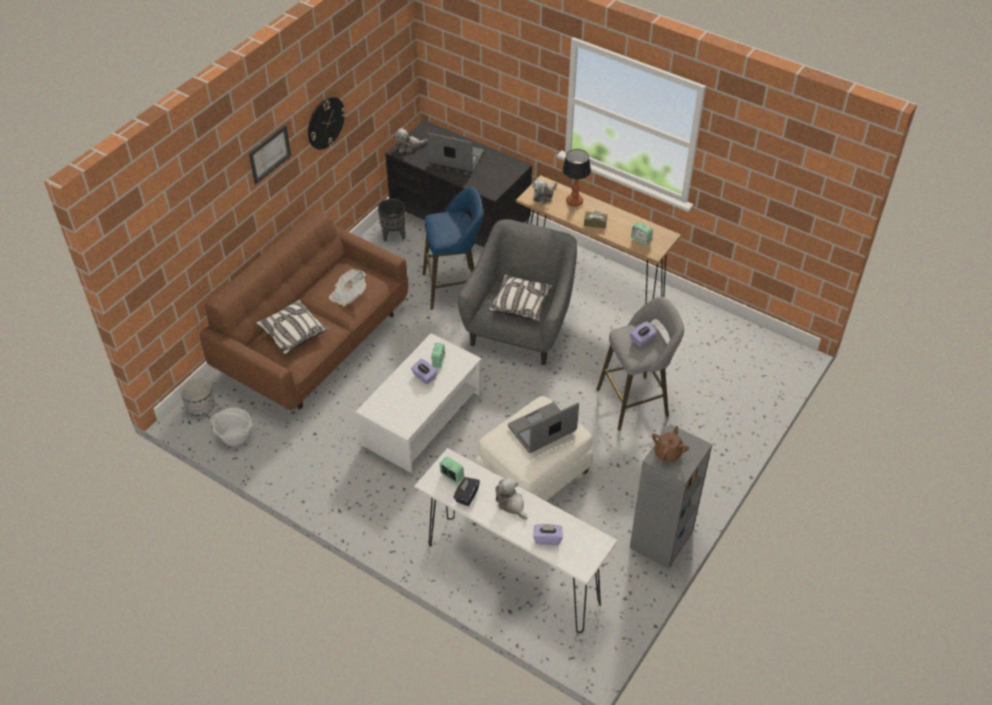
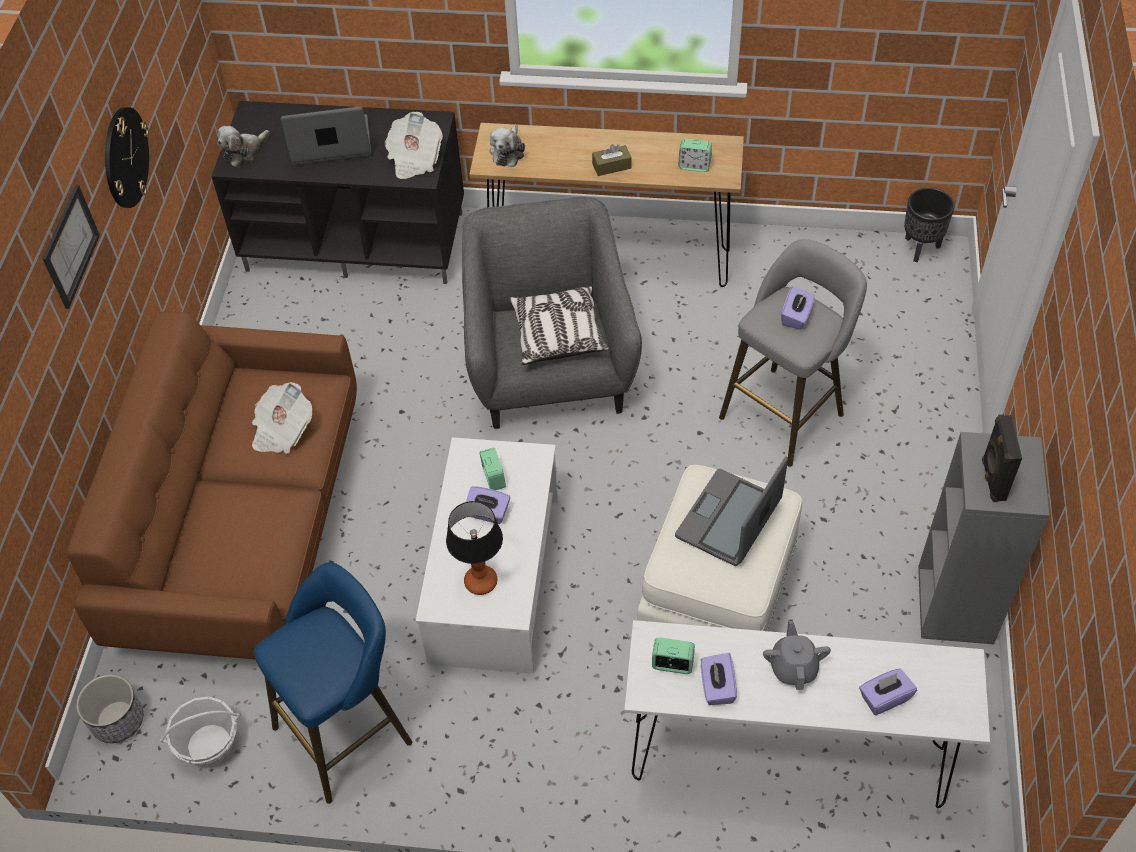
camera: 25 degrees left, 5 degrees up
(293, 333) = (230, 533): pillow -> none
(394, 235) = (266, 304): black planter -> black planter (920, 248)
(455, 287) = (413, 347): blue stool -> blue stool (349, 730)
(466, 496) = (717, 687): black tissue box -> purple tissue box
(494, 182) = (414, 159): none -> newspaper
(511, 504) = (793, 667): plush toy -> grey teapot
(574, 201) = (559, 144): table lamp -> table lamp (481, 581)
(668, 453) = (992, 480): brown teapot -> black speaker

